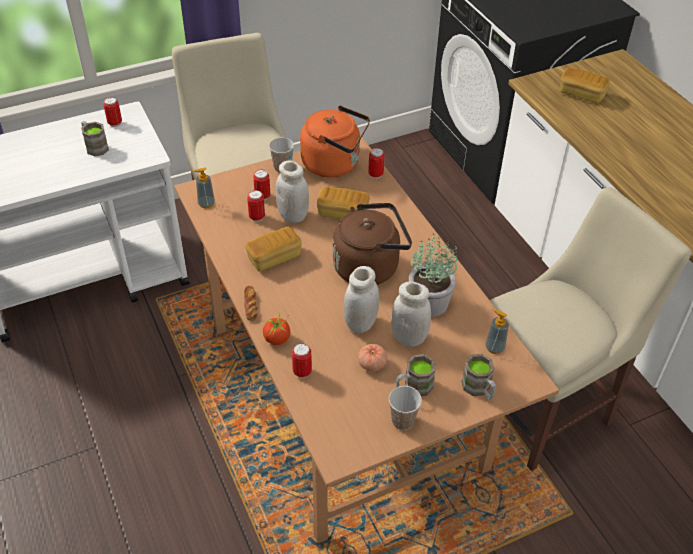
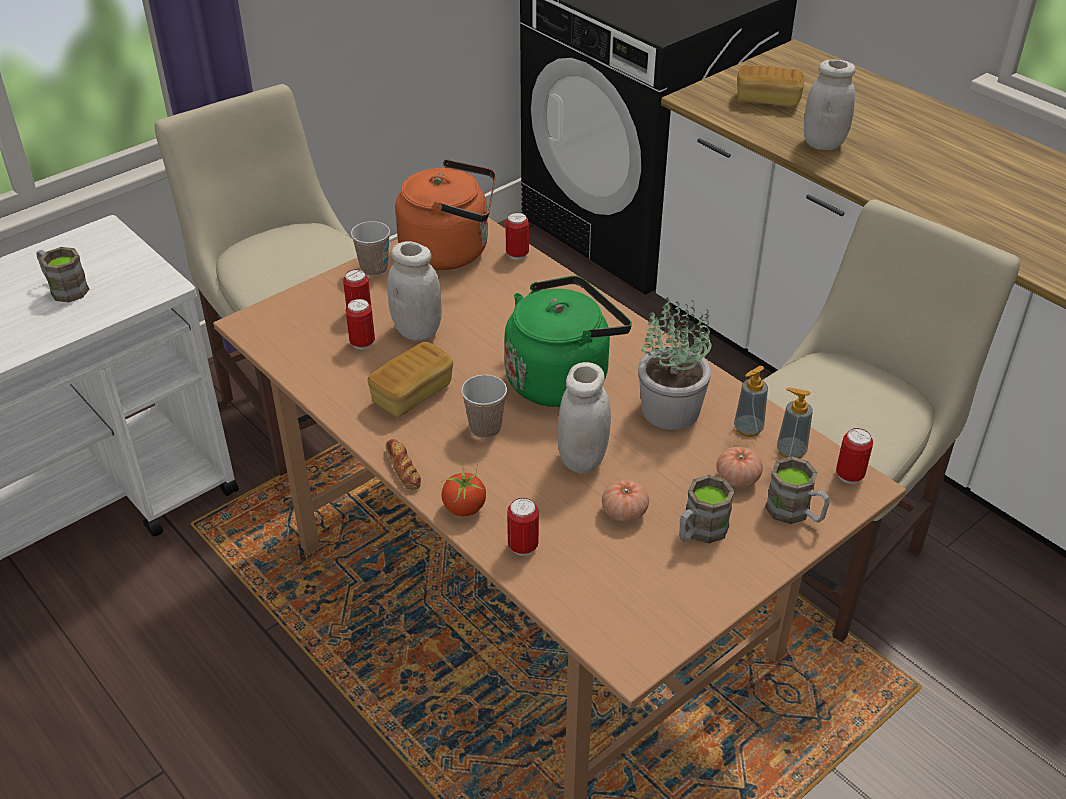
camera: 15 degrees left, 5 degrees down
(115, 123) = (86, 251): can -> can (849, 475)
(206, 203) = (275, 339): soap dispenser -> soap dispenser (748, 429)
(343, 213) = (491, 314): bread -> none
(369, 266) = (562, 378): brown kettle -> green kettle
(402, 421) = (705, 582): cup -> cup (485, 428)
(409, 337) = (662, 463): white jar -> white jar (823, 144)
(452, 358) = (737, 478): none -> tomato

